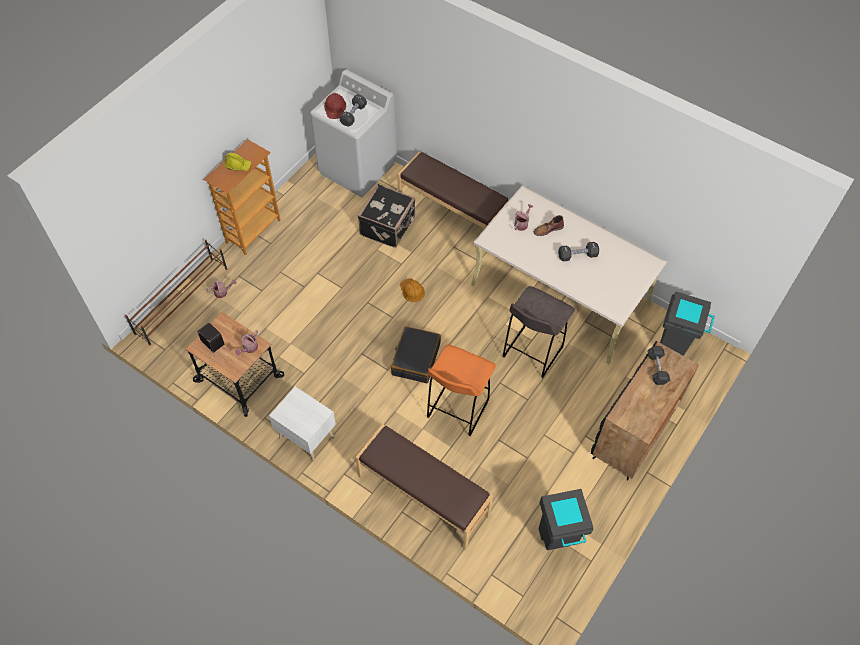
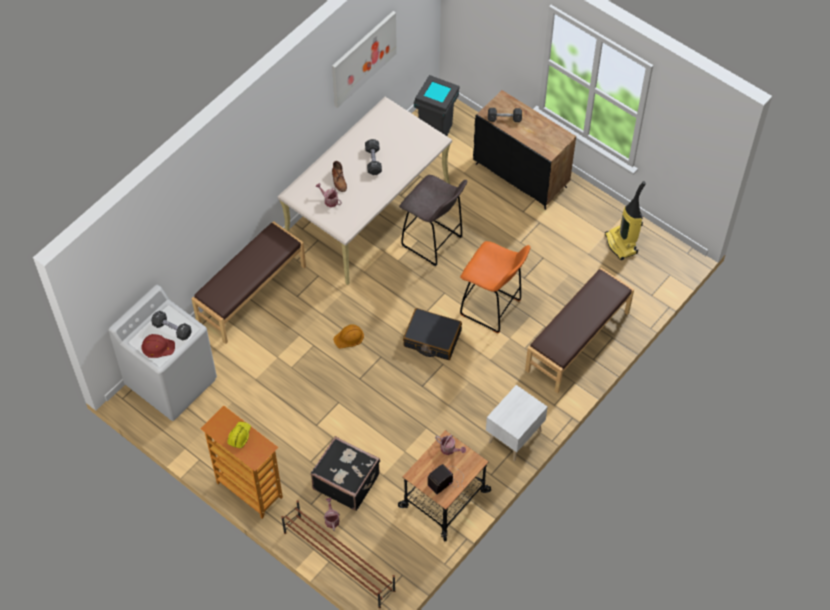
camera: 85 degrees left, 0 degrees up
(388, 226) = (261, 354): black suitcase -> black suitcase (346, 481)
(558, 541) = (622, 244): grey trash can -> vacuum cleaner
(662, 192) = (363, 58): none -> picture

